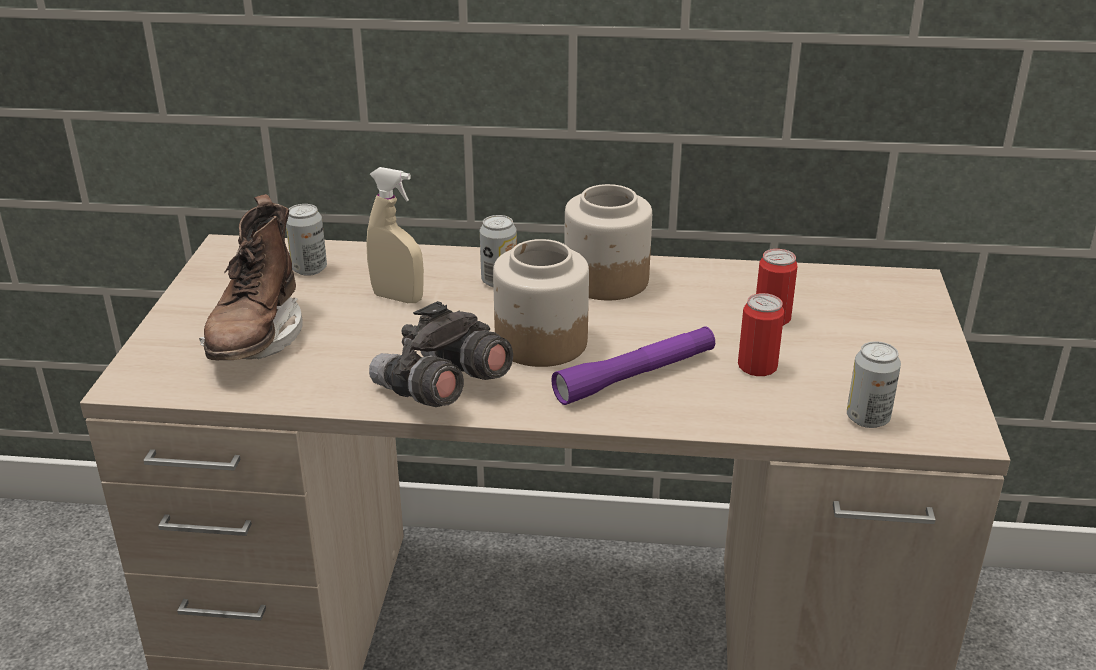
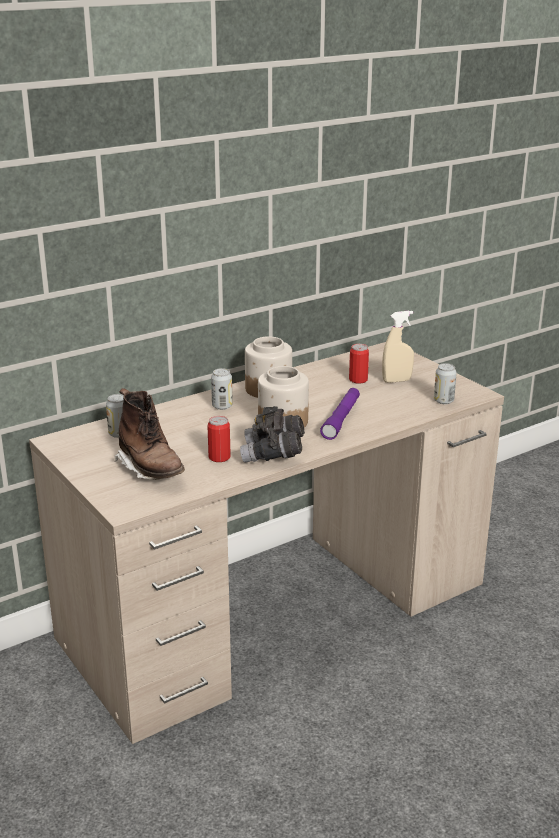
camera: 40 degrees left, 5 degrees down
(398, 298) = (187, 429): beige spray bottle -> beige spray bottle (396, 381)
(757, 366) = (380, 398): can -> can (219, 457)

